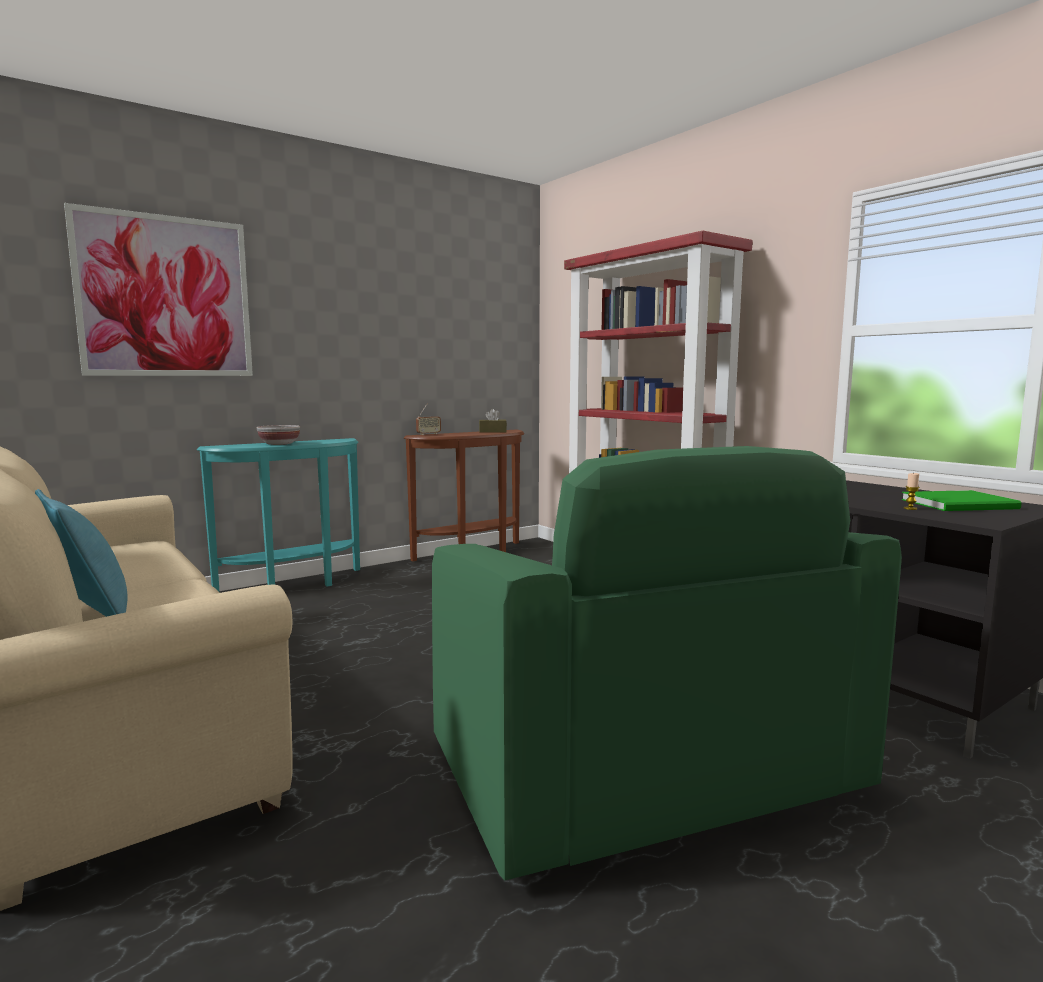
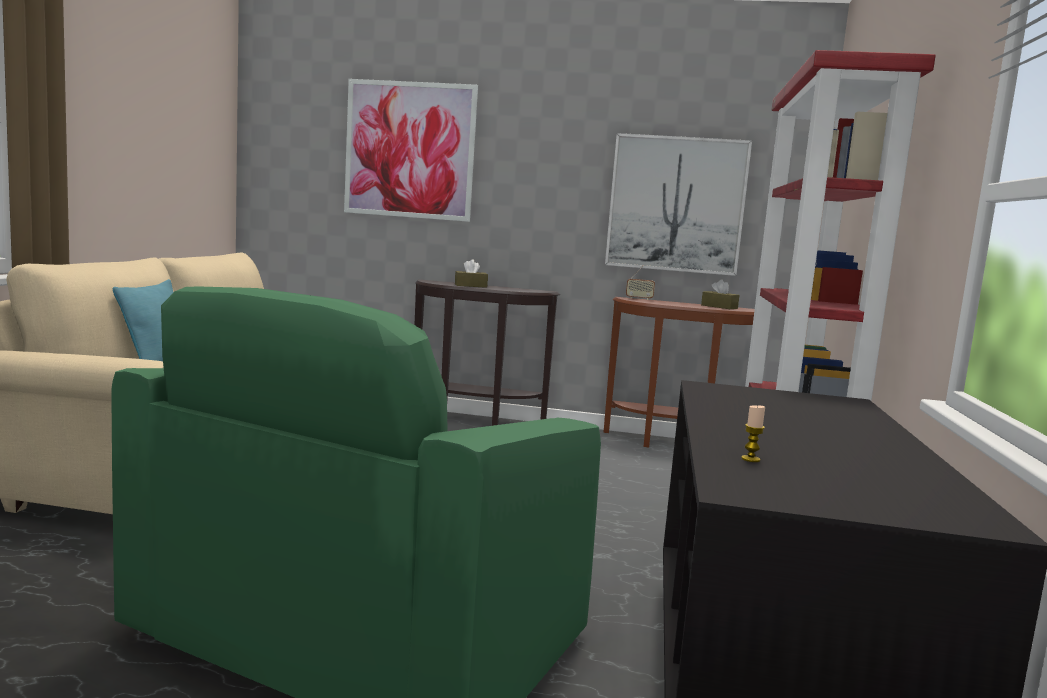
camera: 45 degrees right, 0 degrees up
(279, 444) = (470, 286): bowl -> brown tissue box
(296, 585) = (474, 420): turquoise console table -> brown console table
(443, 347) = (676, 204): none -> picture
(962, 504) = (867, 482): green book -> none

